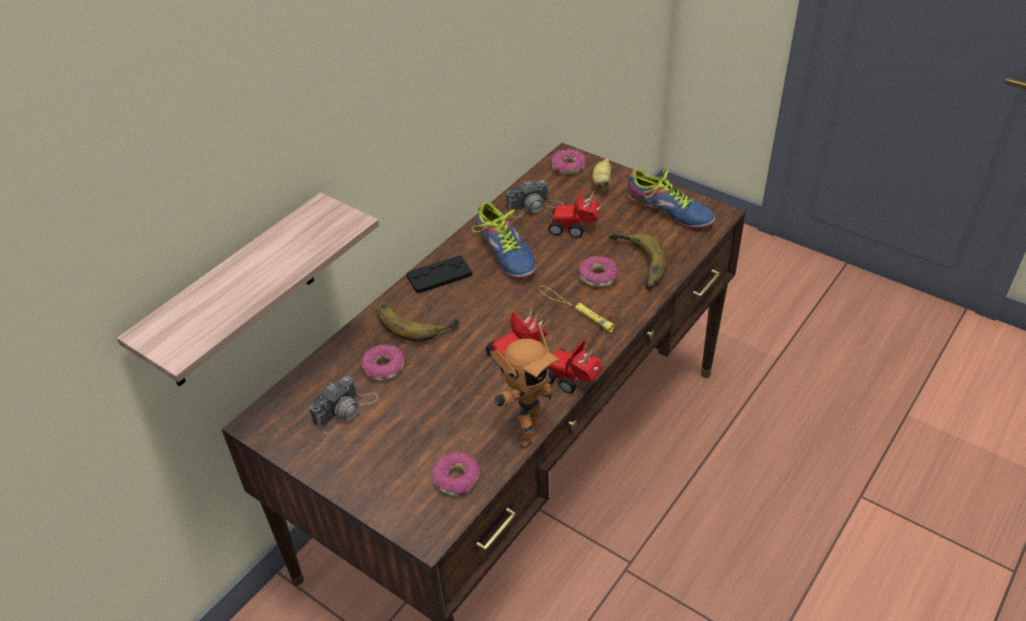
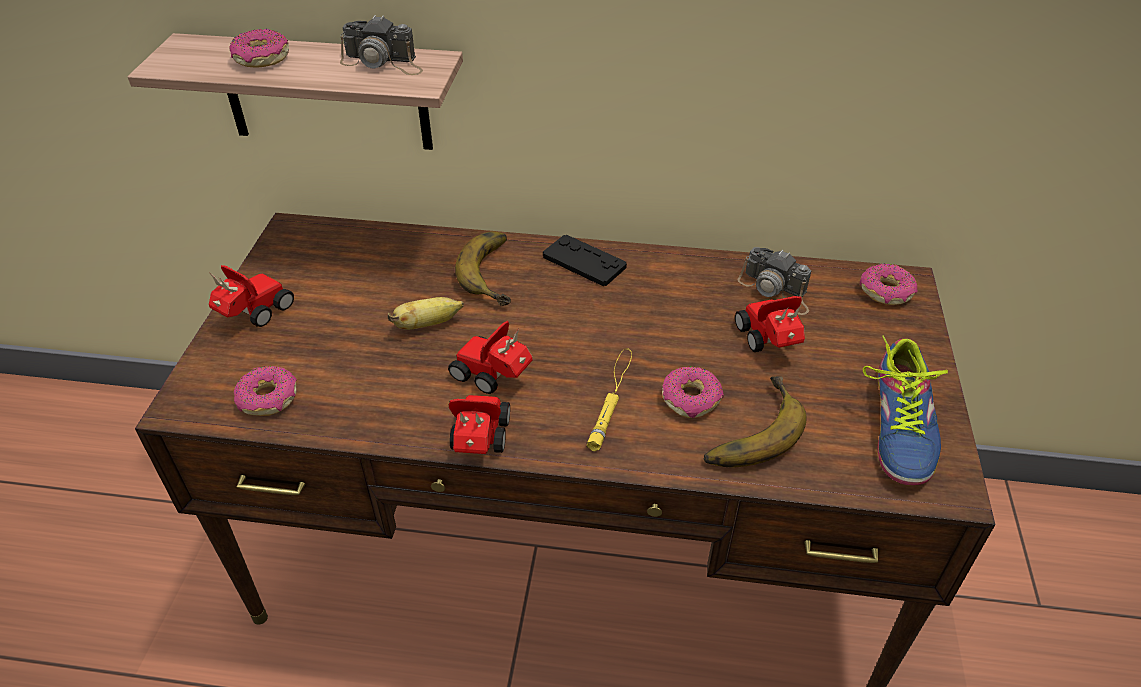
camera: 60 degrees right, 0 degrees up
(346, 410) = (335, 277): camera -> camera (383, 62)
(351, 469) = (253, 314): none -> toy car
(383, 368) = (410, 278): donut -> donut (261, 58)
(506, 252) = (668, 298): shoe -> none
(524, 433) = (364, 430): toy robot -> none
(602, 183) = (887, 335): banana -> banana (427, 324)

